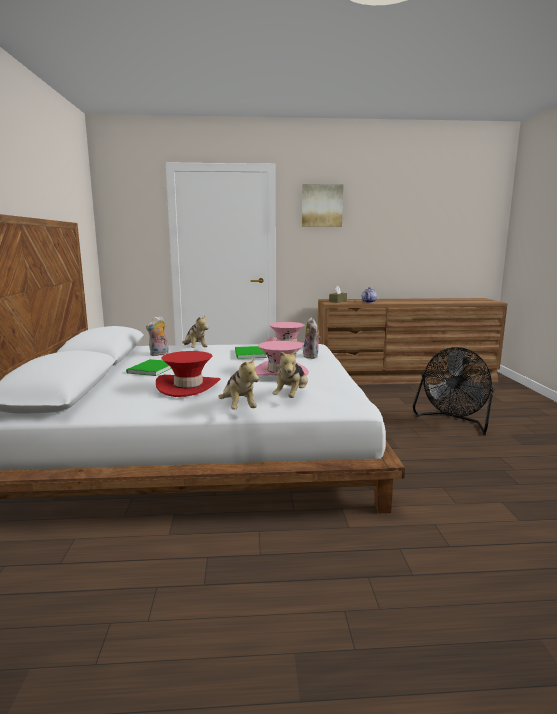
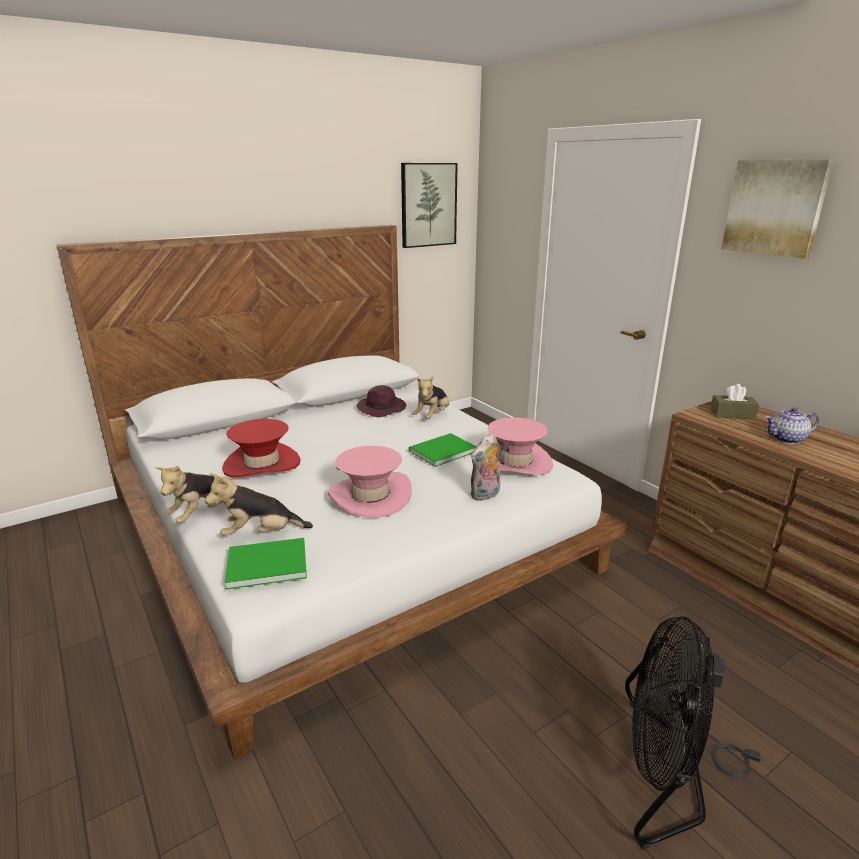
camera: 60 degrees right, 10 degrees up
(79, 210) = (428, 205): none -> picture
(151, 369) = (320, 425): green book -> green book (264, 564)
(159, 354) = (382, 409): plush toy -> purple hat

